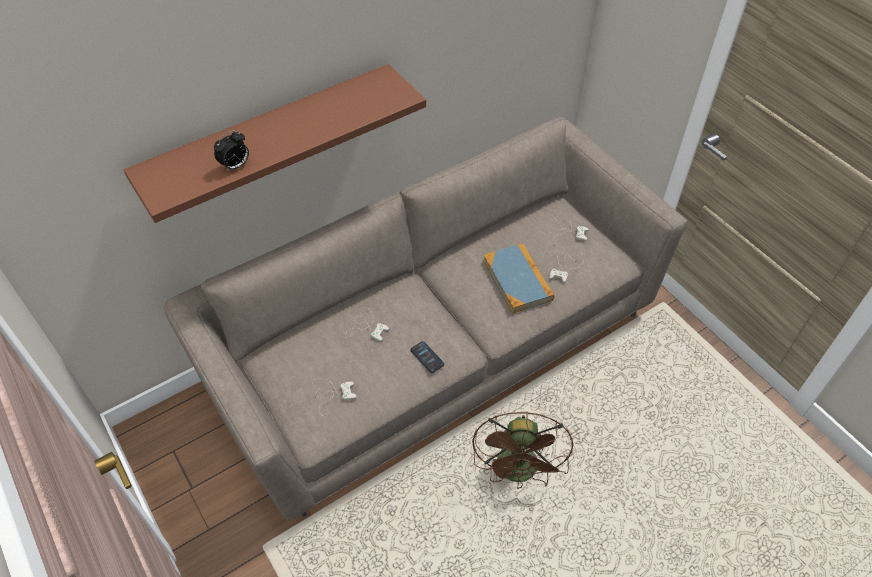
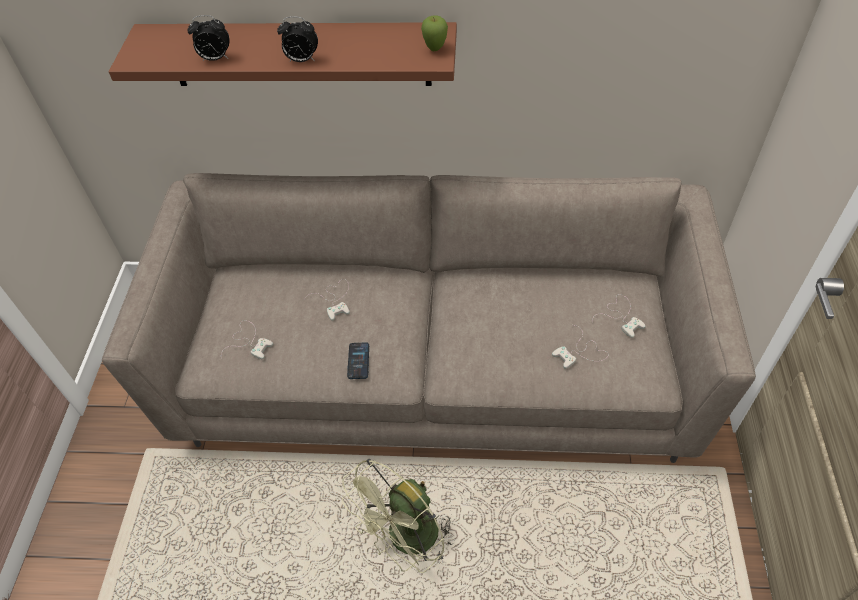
camera: 40 degrees right, 0 degrees up
(308, 138) = (301, 60): none -> alarm clock
(396, 89) = (435, 49): none -> apple
(517, 280) = (517, 337): book -> none
(519, 473) = (407, 541): brown fan -> green fan

